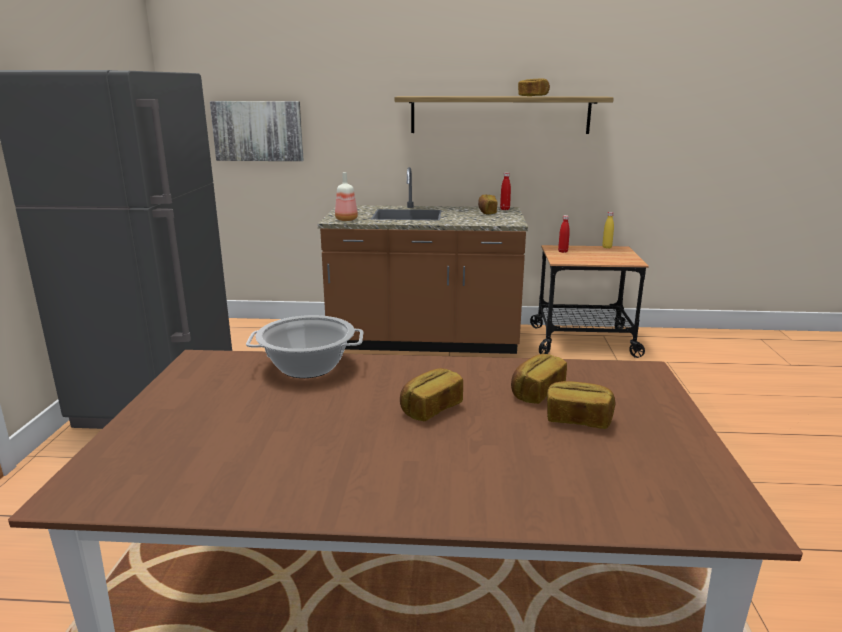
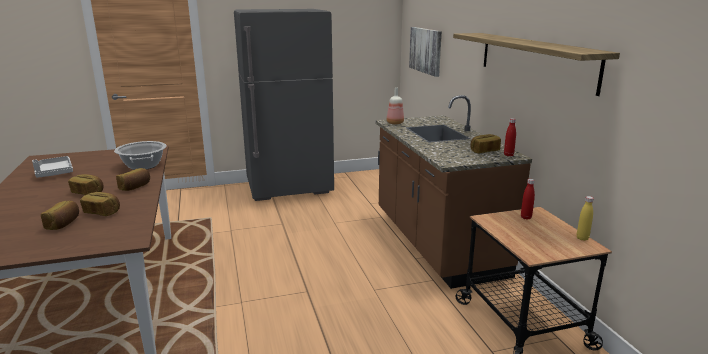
camera: 70 degrees right, 0 degrees up
(253, 456) = (54, 173): none -> grey tray
(533, 96) = (543, 44): bread -> bread (135, 187)

